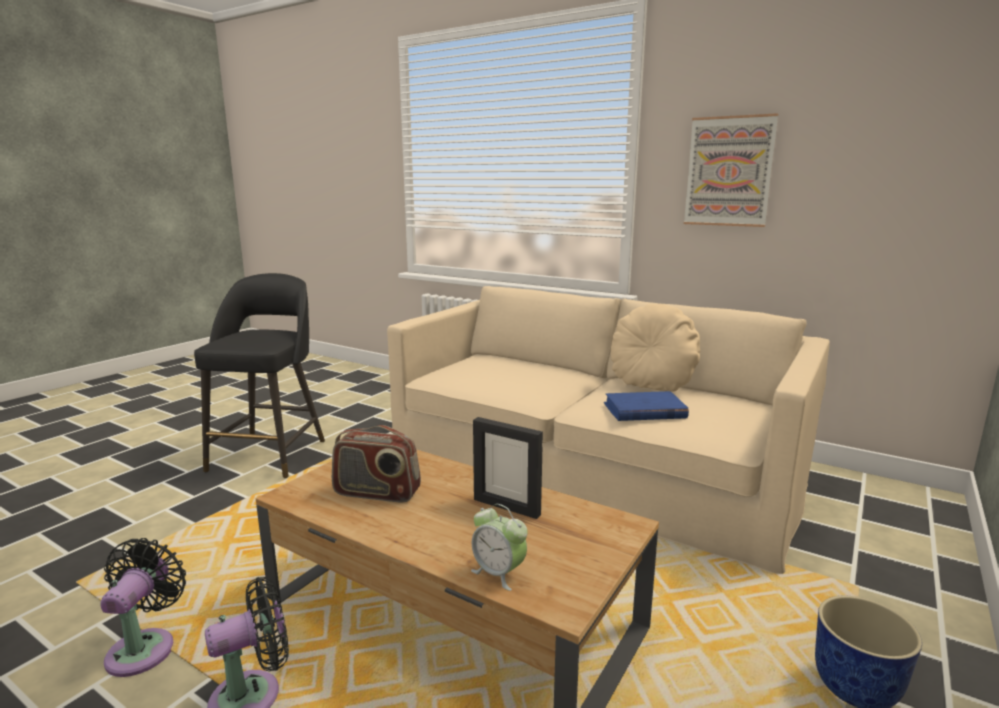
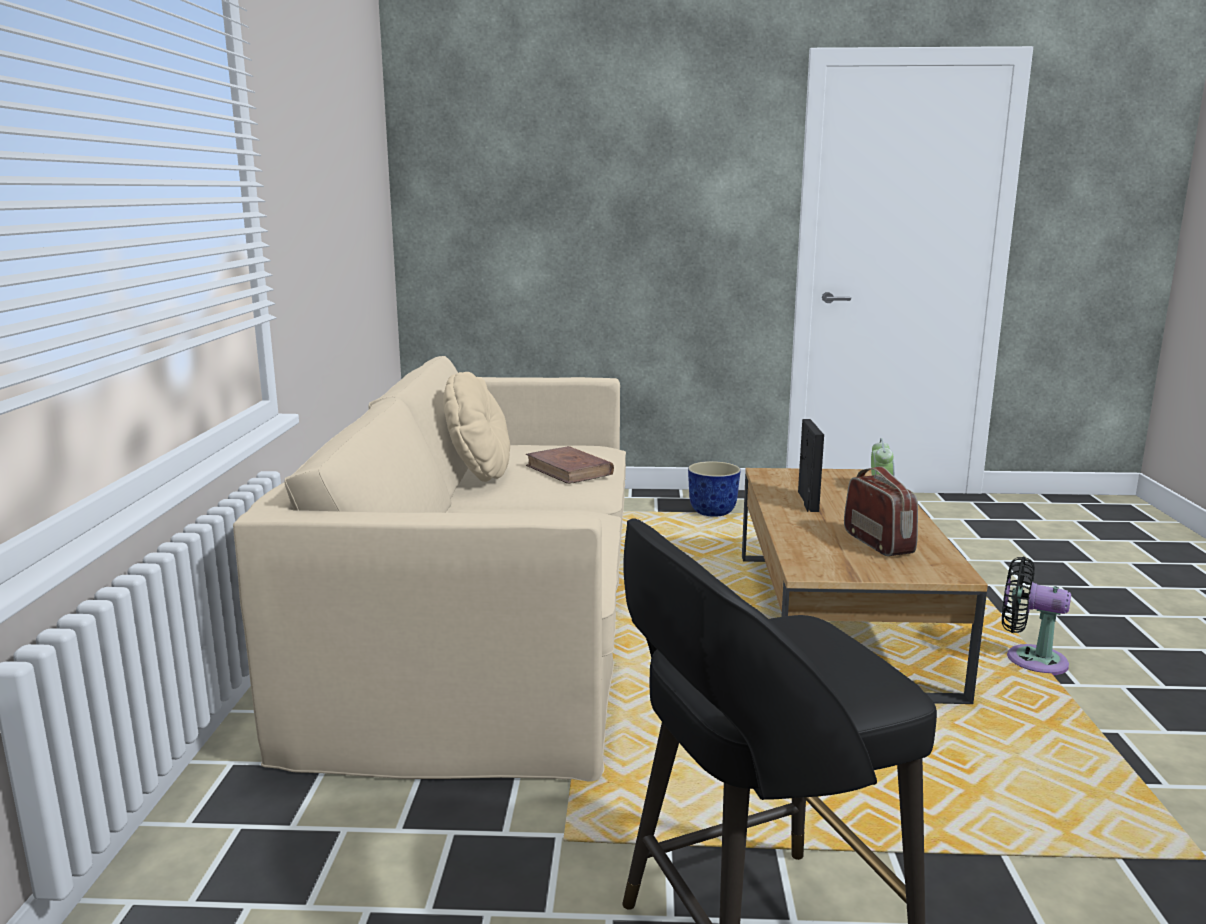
camera: 120 degrees left, 0 degrees up
(145, 647) = (1113, 734): black fan -> none
(644, 411) = (569, 470): blue book -> brown book
(729, 172) = (308, 202): picture -> none

